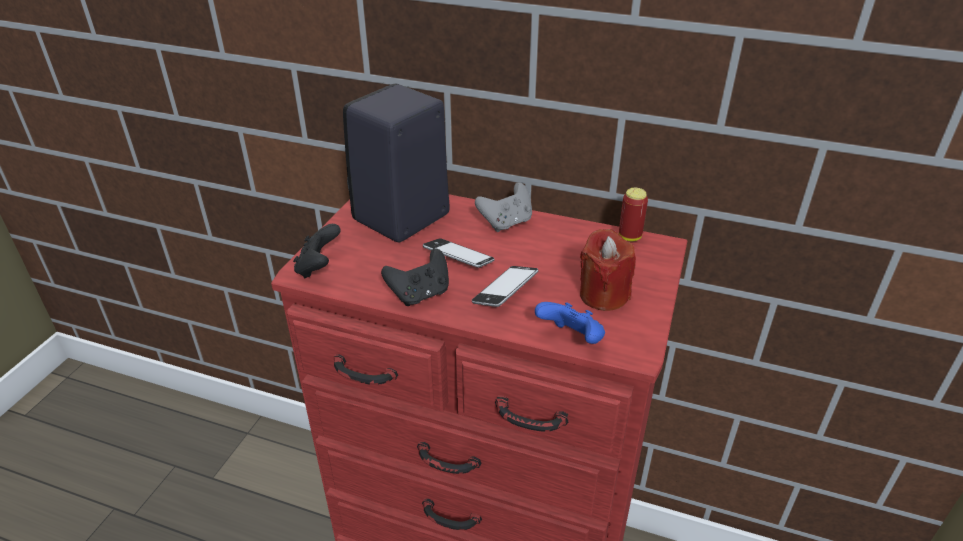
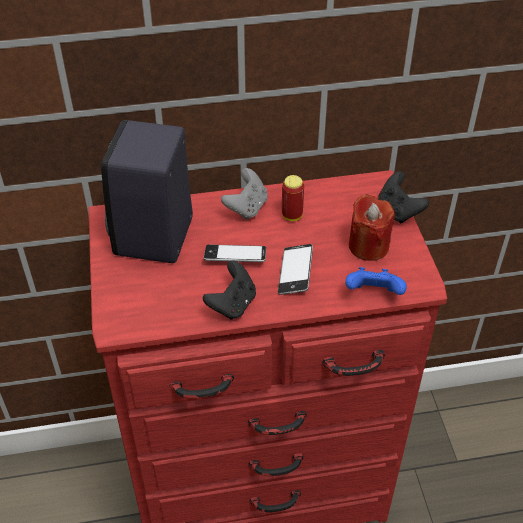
camera: 30 degrees left, 10 degrees up
(318, 267) = (126, 315): black game controller -> black game controller (398, 211)
(629, 236) = (350, 183): can -> can (292, 215)

